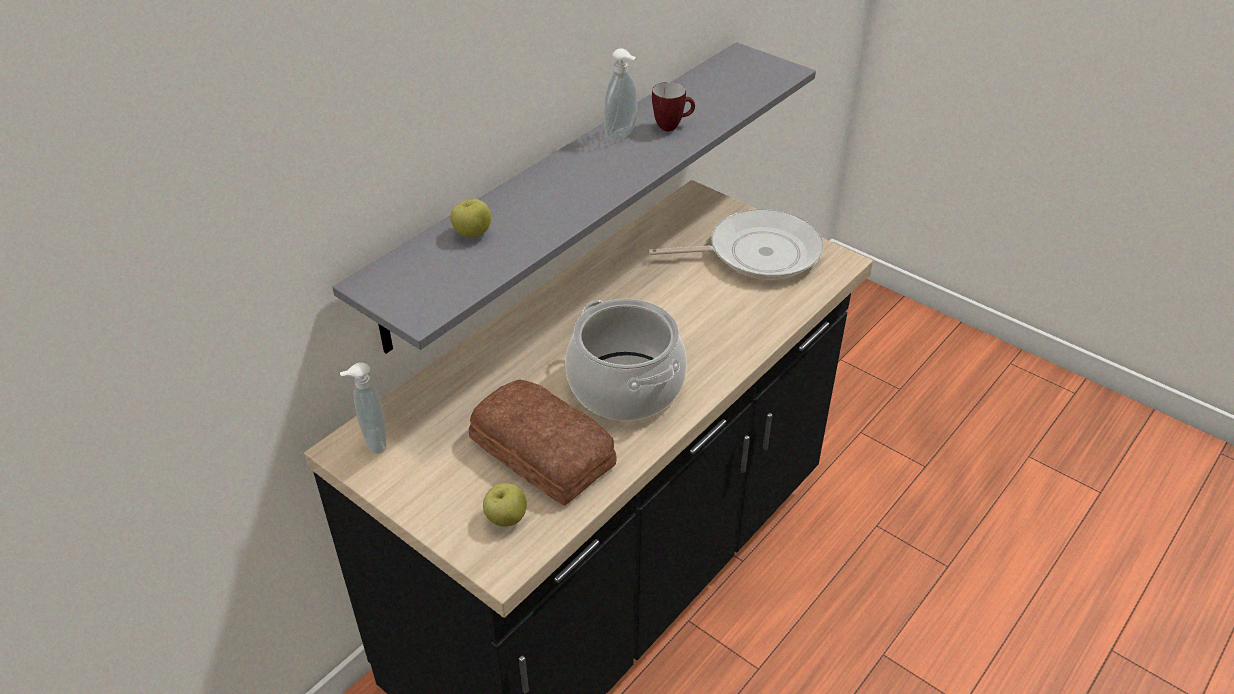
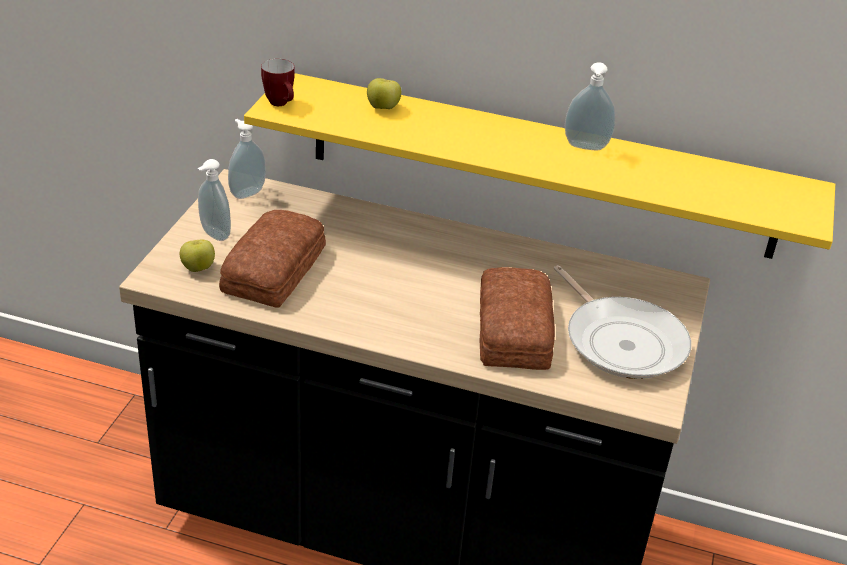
camera: 65 degrees right, 5 degrees down
(445, 491) = (213, 235): none -> soap dispenser
(567, 187) = (540, 165): grey shelf -> yellow shelf
(624, 387) = (373, 295): cooking pot -> none
(672, 126) = (626, 170): mug -> mug (281, 104)
(718, 311) = (511, 331): none -> bread

